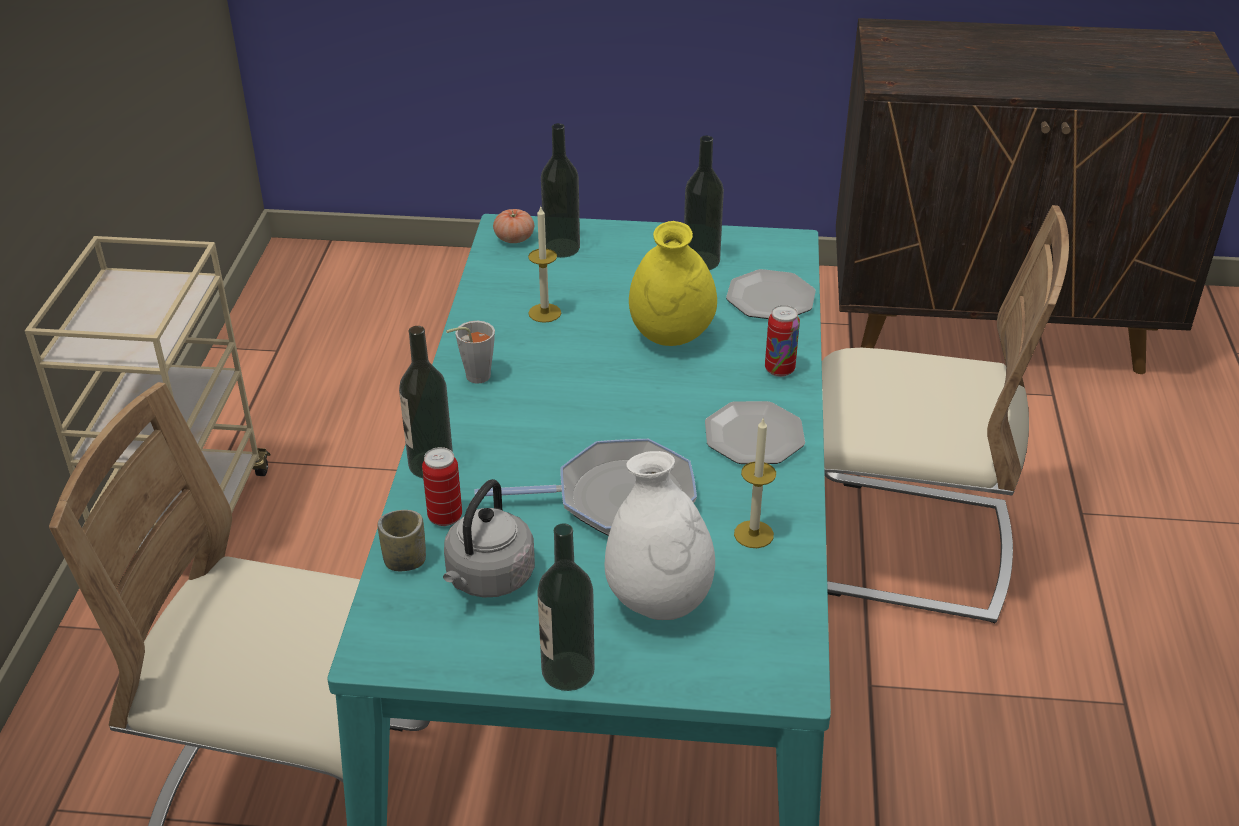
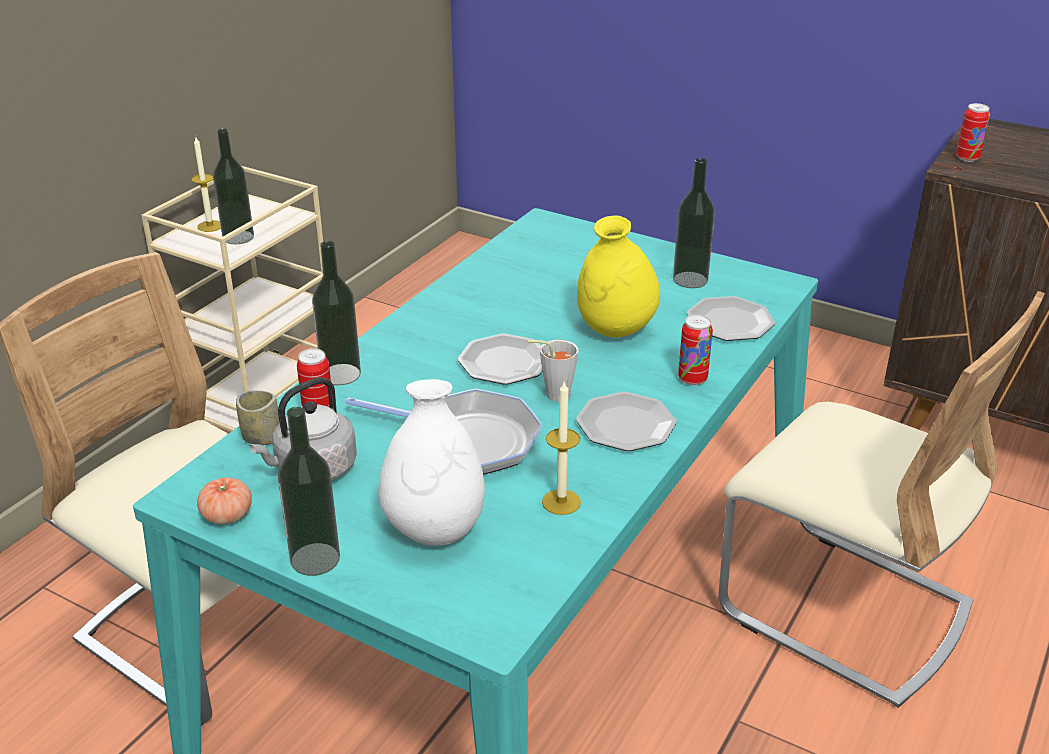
camera: 25 degrees right, 5 degrees down
(472, 377) = (426, 321): grey cup -> grey cup (552, 395)
(514, 238) = (544, 230): tomato -> tomato (227, 515)
(544, 313) = (523, 288): candle -> candle (210, 226)
(561, 248) = (577, 244): bottle -> bottle (238, 237)
(588, 403) = (503, 363): none -> plate
(890, 69) = (967, 158): none -> can

